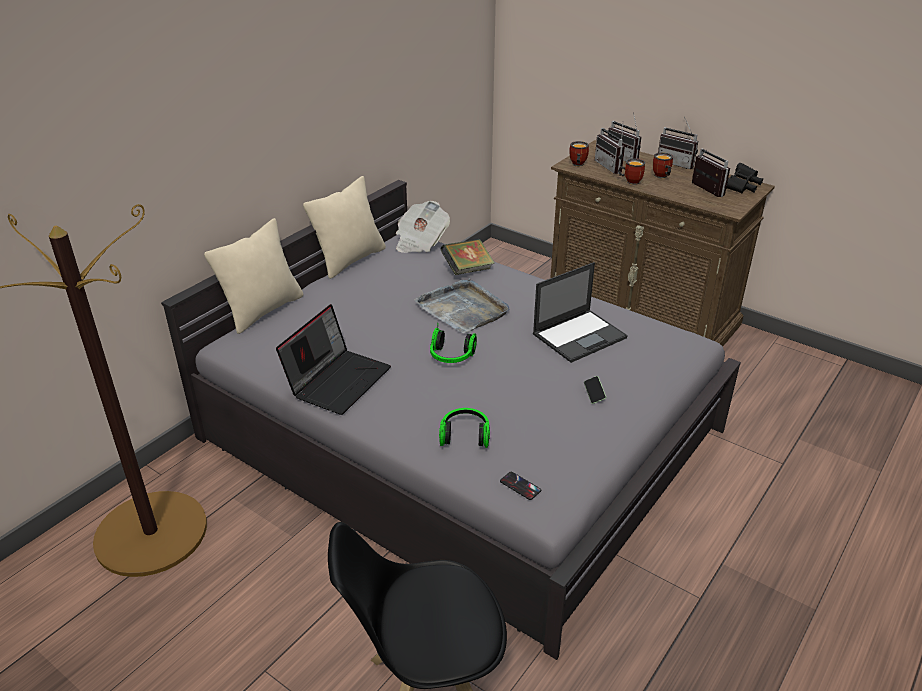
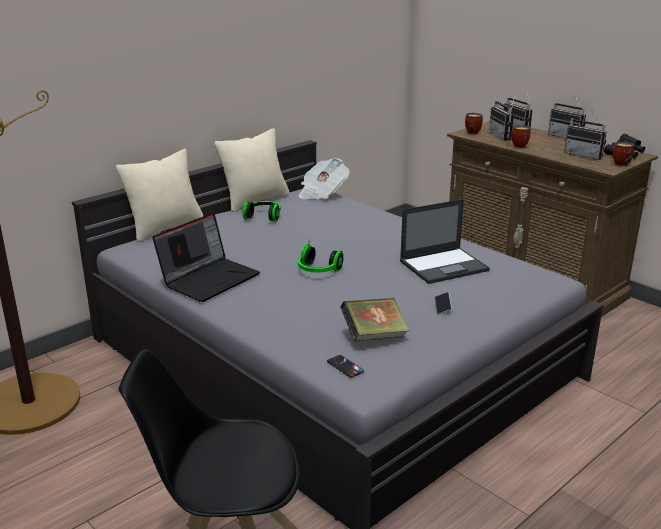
camera: 10 degrees right, 10 degrees down
(463, 309) = (342, 239): grey tray -> none
(465, 435) = (308, 325): headphones -> headphones (264, 217)
(467, 270) = (357, 214): book -> book (374, 336)
(661, 177) = (547, 144): mug -> mug (621, 165)
(703, 190) = (585, 155): radio -> radio turned 150 degrees clockwise

